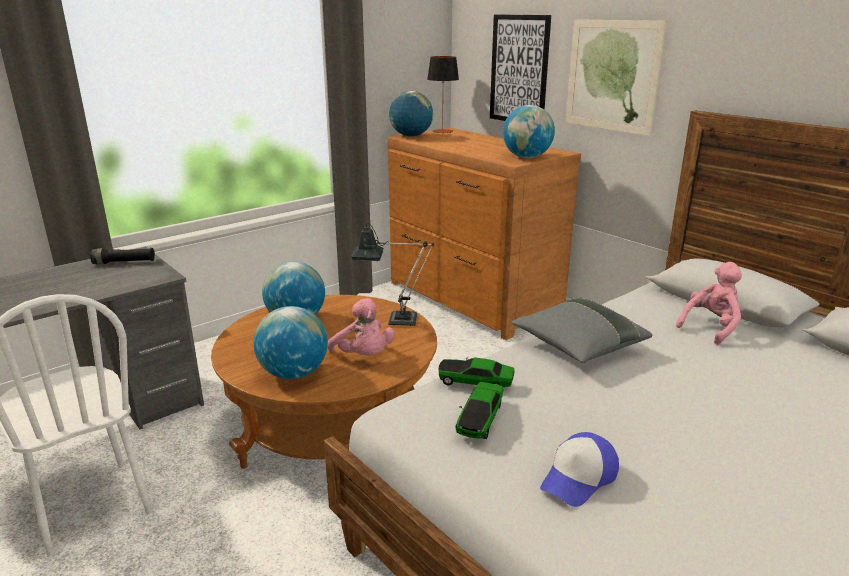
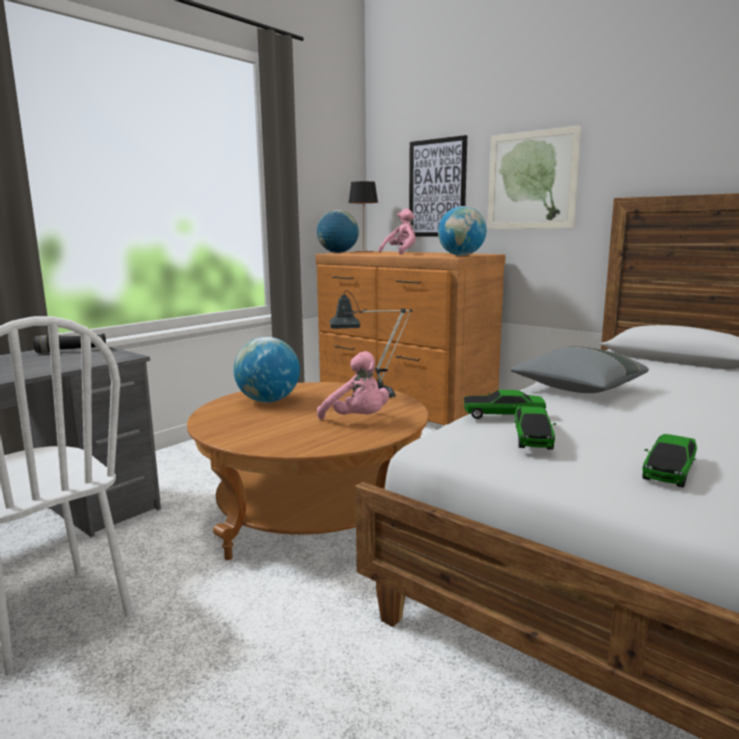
camera: 10 degrees left, 10 degrees down
(293, 374) = (291, 437): globe -> none
(579, 478) = (669, 470): cap -> toy car
(711, 327) = (682, 372): pink plush toy -> pink plush toy (401, 253)

